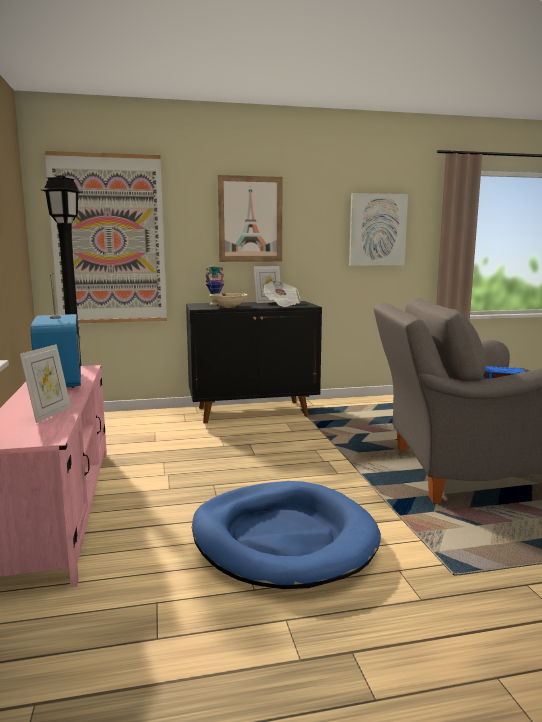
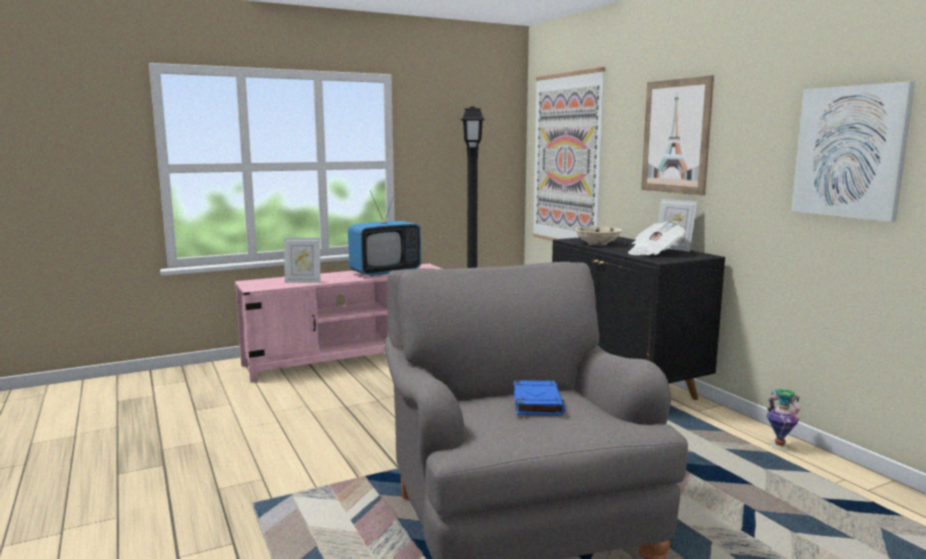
camera: 75 degrees right, 0 degrees up
(215, 304) = (618, 239): vase -> vase (779, 446)
(282, 539) = (313, 429): blue dog bed -> none

